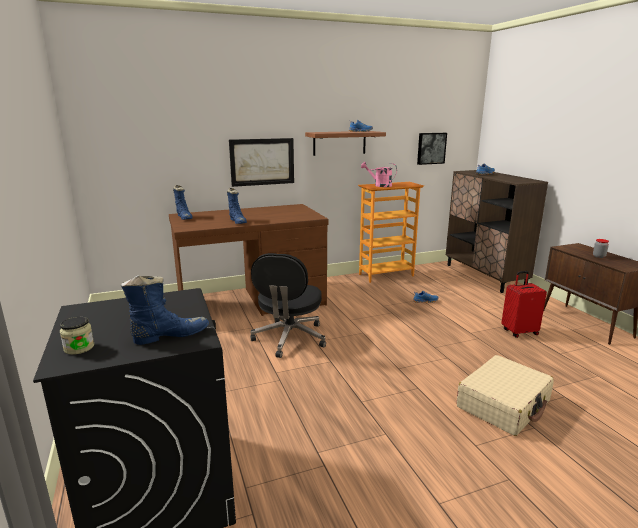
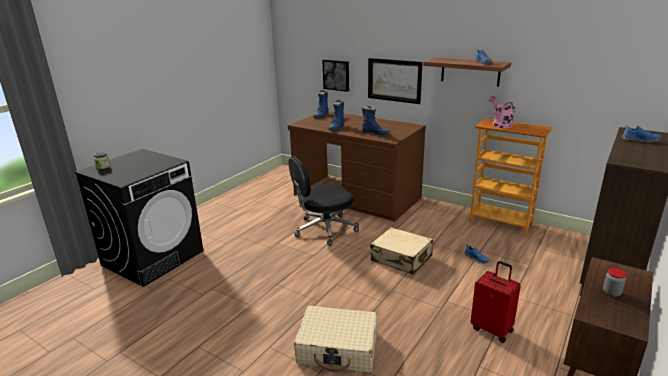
camera: 55 degrees right, 5 degrees up
(169, 335) = (125, 175): blue boot -> blue boot (375, 133)
(390, 325) = (401, 258): none -> beige suitcase
(431, 148) = (595, 91): picture -> picture (336, 75)

